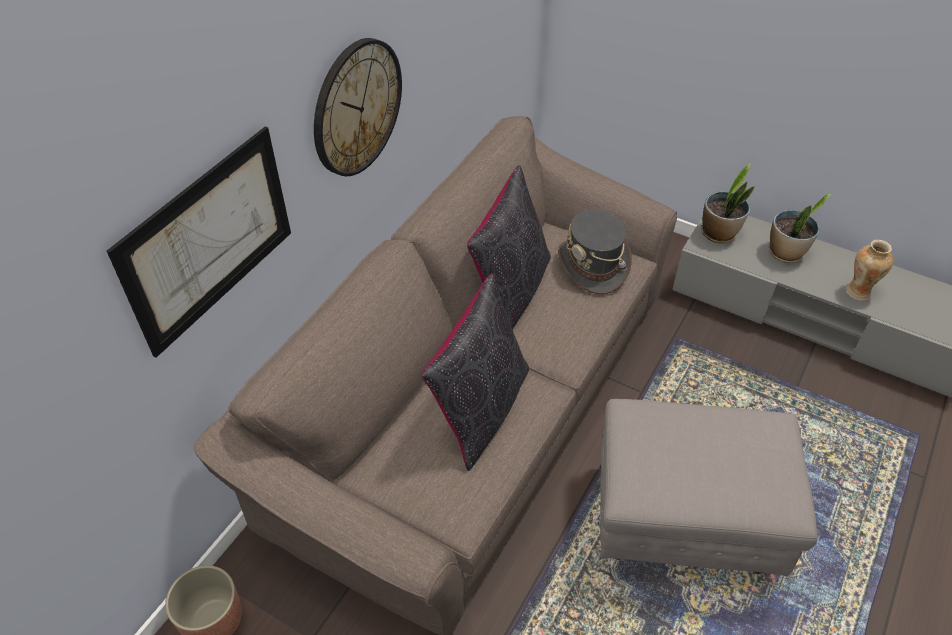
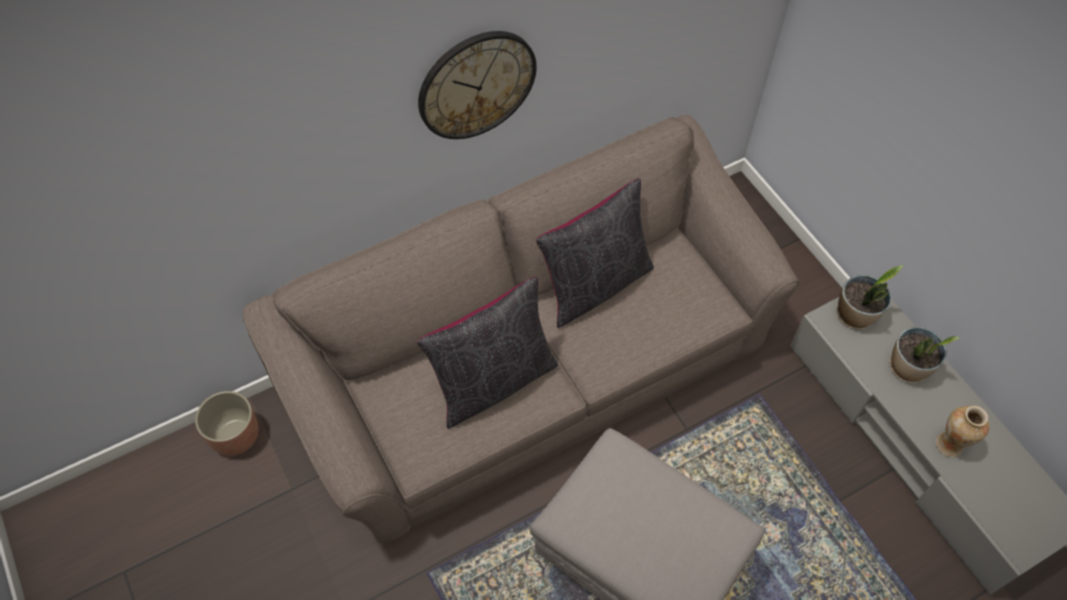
camera: 30 degrees right, 10 degrees up
(209, 240) = (286, 165): picture -> none
(593, 265) = (686, 295): grey hat -> none

